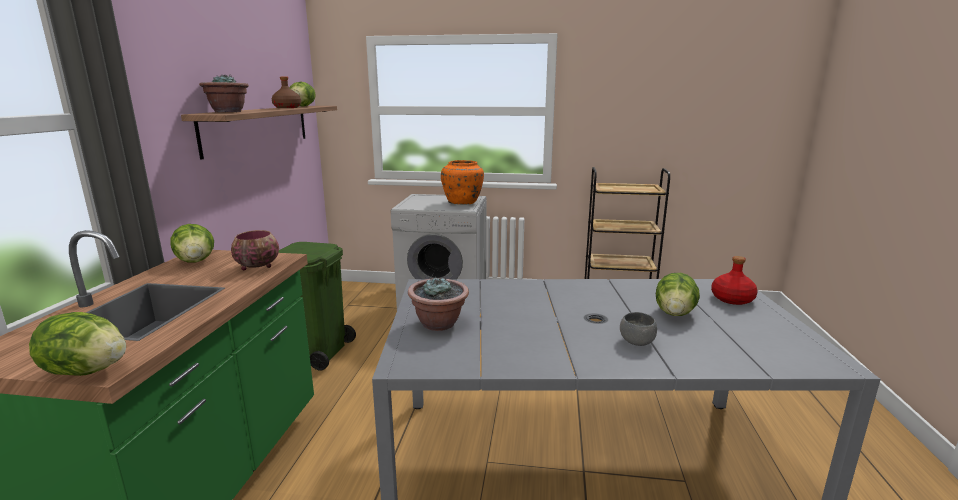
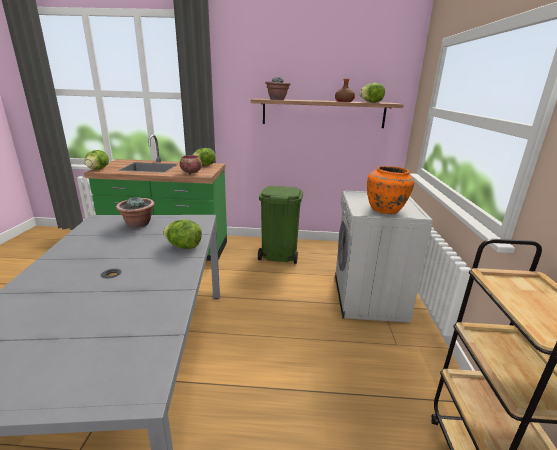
camera: 85 degrees right, 5 degrees up
(636, 342) = (57, 285): grey bowl -> none
(674, 313) = (90, 315): lettuce -> lettuce (184, 246)
(732, 299) = (95, 372): red bottle -> none

